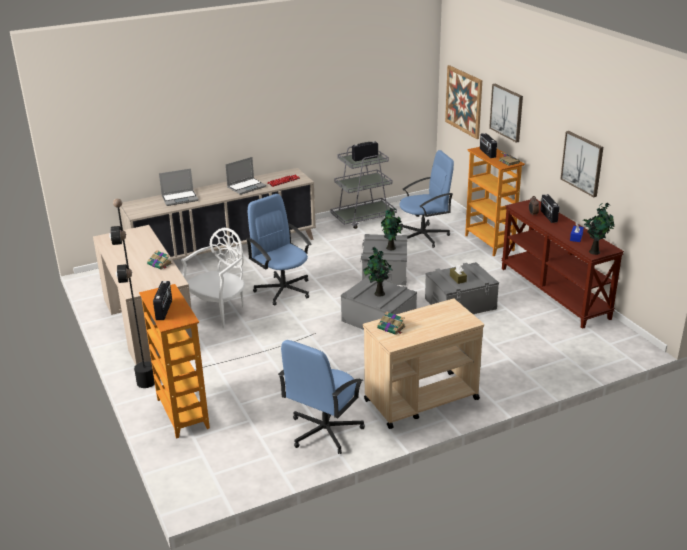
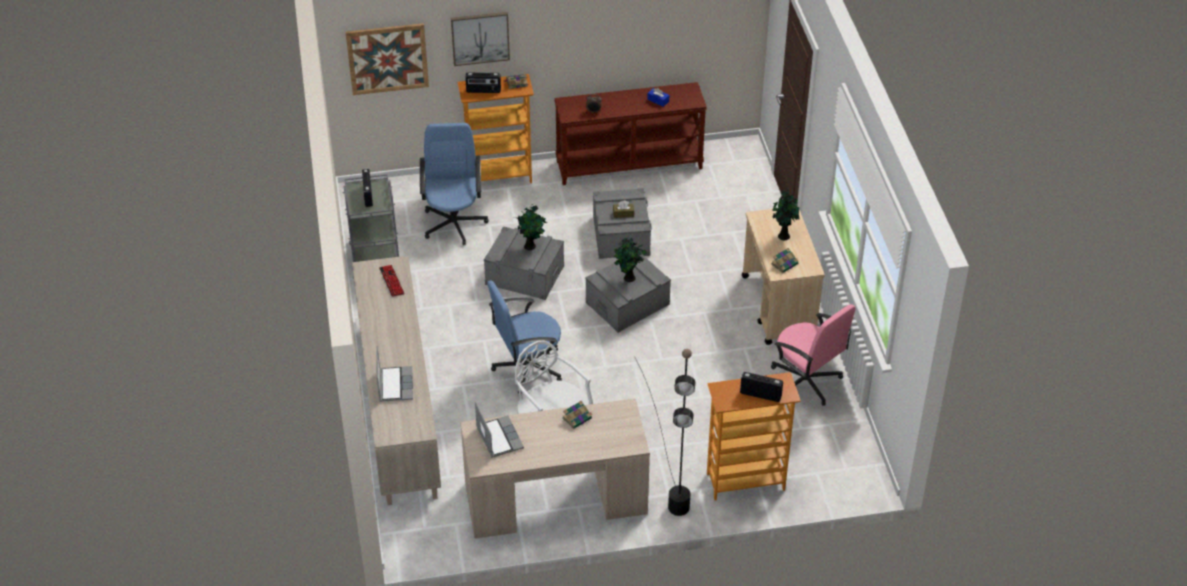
camera: 75 degrees left, 15 degrees up
(246, 187) = (391, 317): laptop -> laptop (498, 437)
(324, 431) = (806, 382): blue office chair -> pink office chair
(548, 216) = (603, 103): radio -> none
(582, 163) = (620, 35): picture -> none
(595, 251) = (692, 99): potted plant -> potted plant (783, 235)

